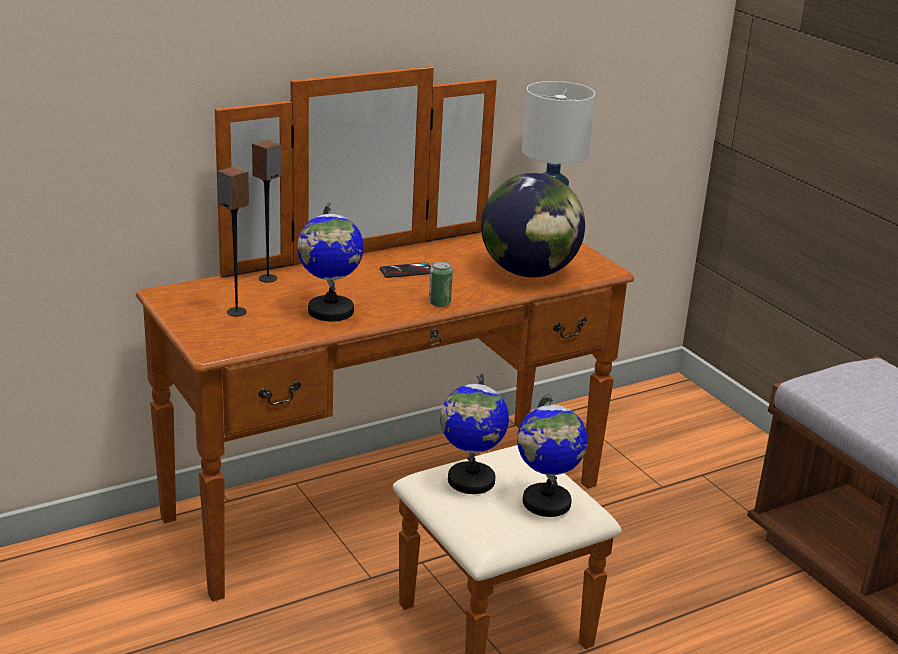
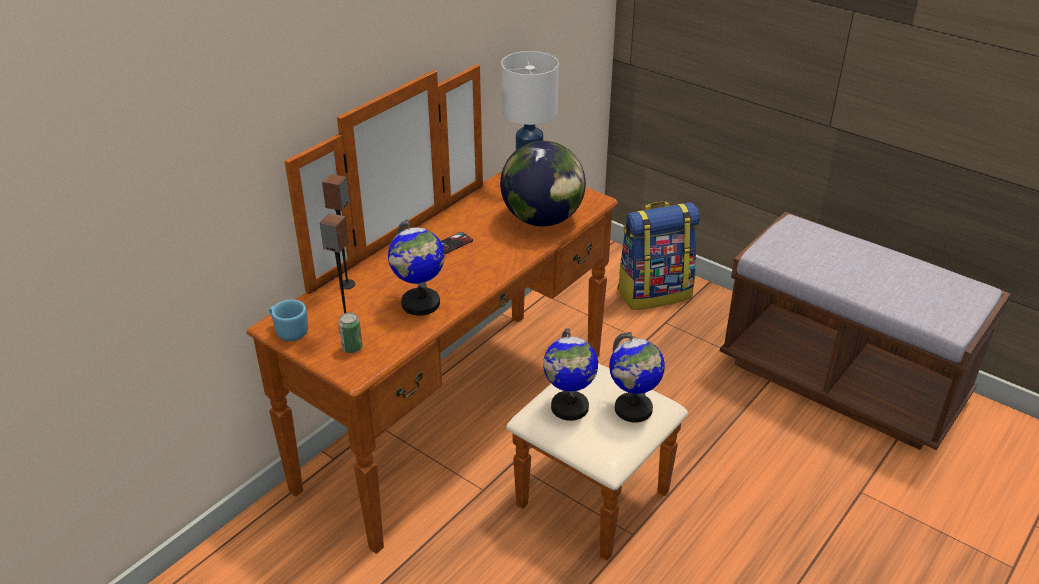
camera: 20 degrees left, 10 degrees up
(176, 301) = (289, 331): none -> blue mug
(439, 303) = (497, 270): can -> can (352, 348)
(707, 442) = (654, 293): none -> backpack

